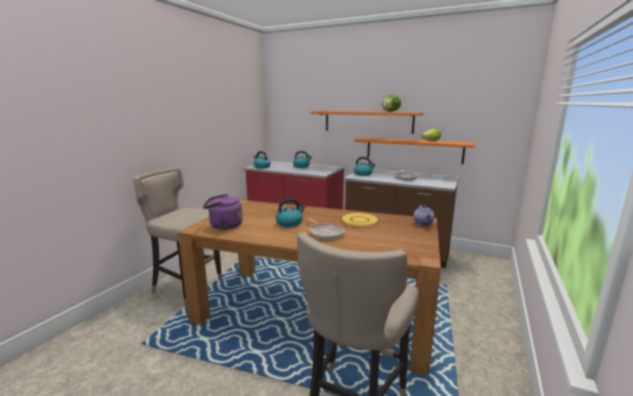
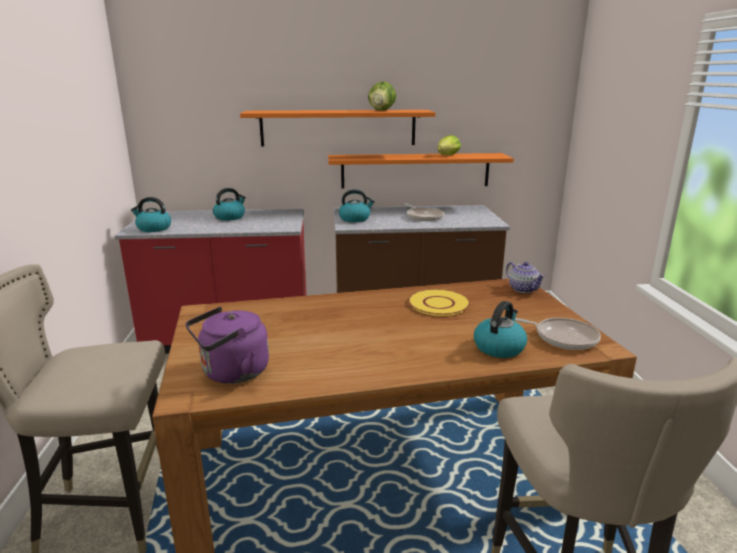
camera: 30 degrees left, 5 degrees up
(289, 223) = (342, 335): kettle -> kettle (499, 347)
(325, 233) = (425, 340): frying pan -> frying pan (562, 337)

